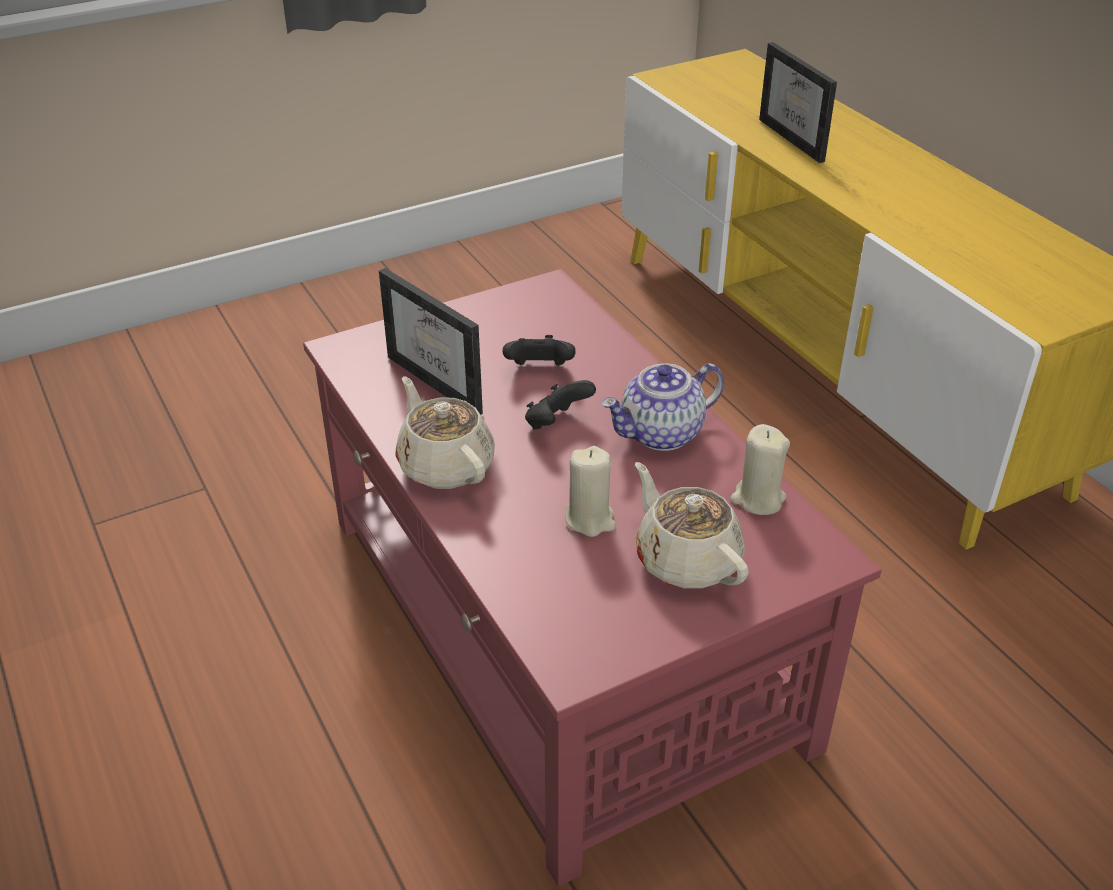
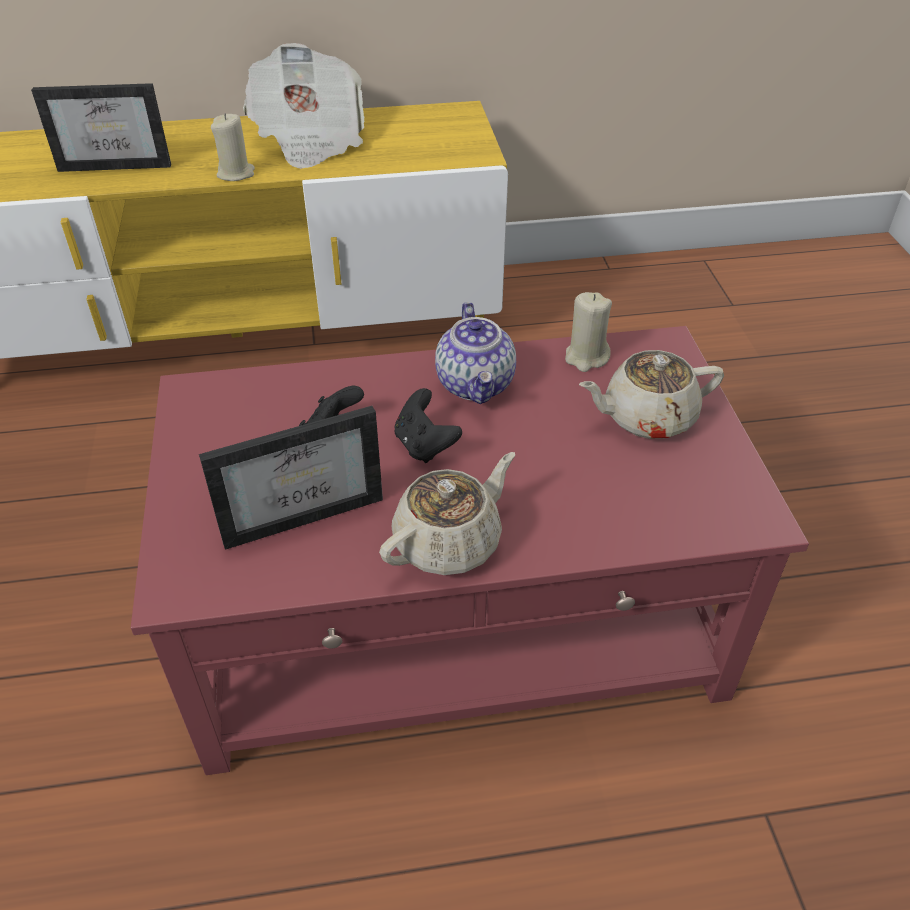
camera: 70 degrees left, 5 degrees up
(445, 465) = (449, 542): beige teapot -> beige teapot turned 150 degrees clockwise
(590, 519) = (574, 459): beige candle -> beige candle (236, 173)
(952, 213) = (309, 139): none -> newspaper

